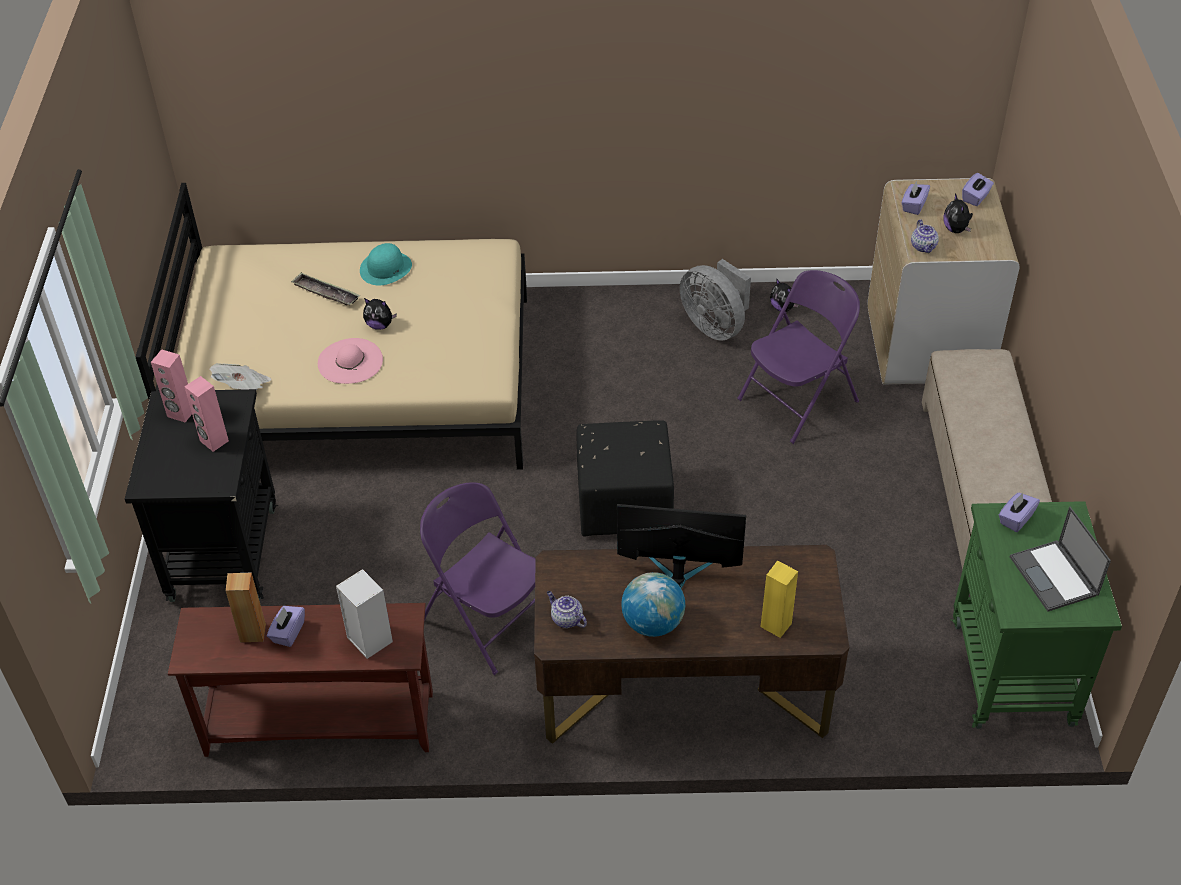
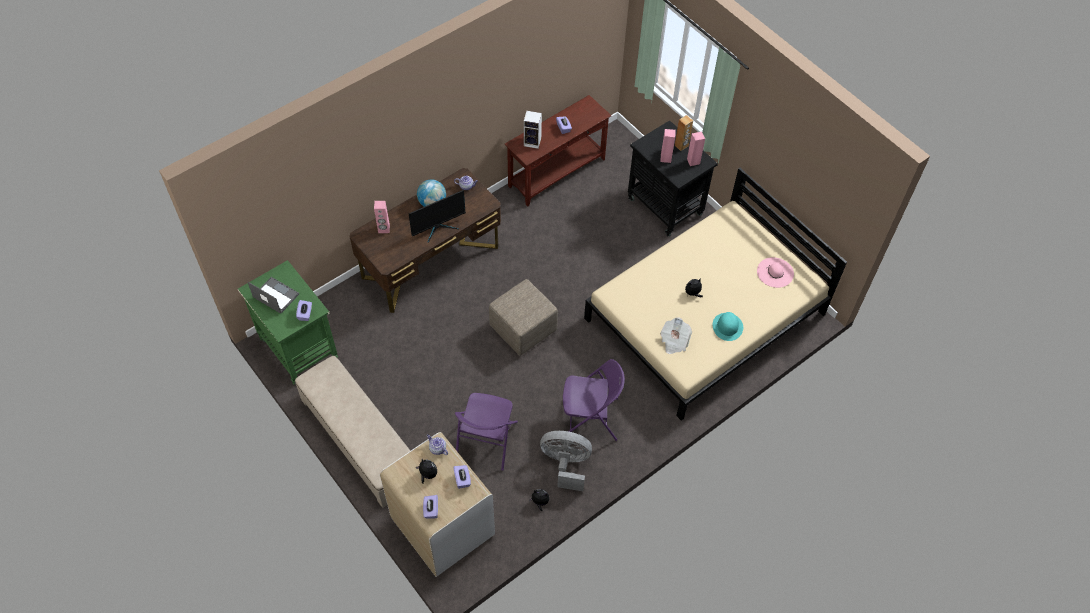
camera: 140 degrees right, 10 degrees up
(243, 387) = (712, 226): newspaper -> newspaper (674, 341)
(253, 633) = (576, 121): brown speaker -> brown speaker (681, 146)
(326, 293) = (737, 293): tray -> none
(350, 361) = (683, 266): pink hat -> pink hat (775, 272)
(488, 619) = (533, 244): purple chair -> purple chair (589, 418)
(625, 503) = (523, 329): black ottoman -> beige ottoman
(776, 625) = (384, 229): yellow speaker -> pink speaker

